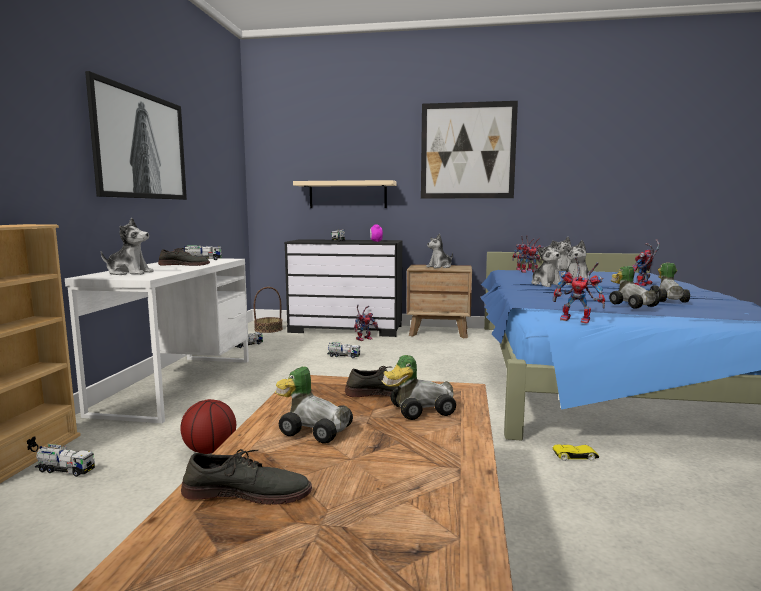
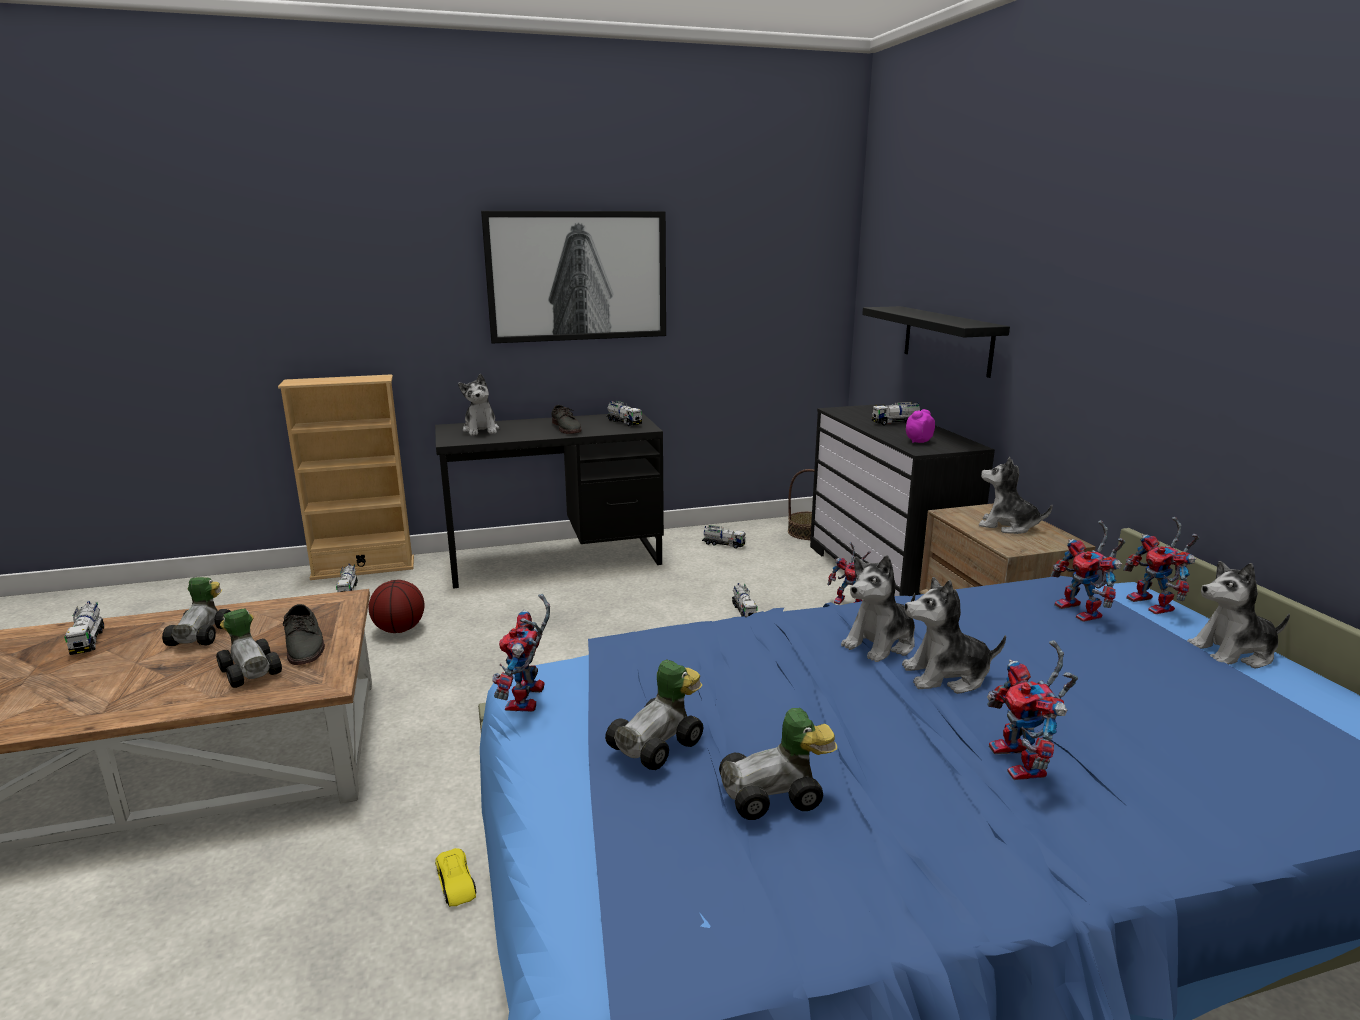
camera: 65 degrees right, 10 degrees up
(178, 385) = (555, 559): white desk -> black desk
(247, 492) = (88, 640): grey shoe -> toy truck
(348, 195) = (947, 340): beige shelf -> black shelf
(467, 151) = (1135, 273): picture -> none
(643, 284) = (1024, 765): toy robot -> toy robot turned 120 degrees counterclockwise

